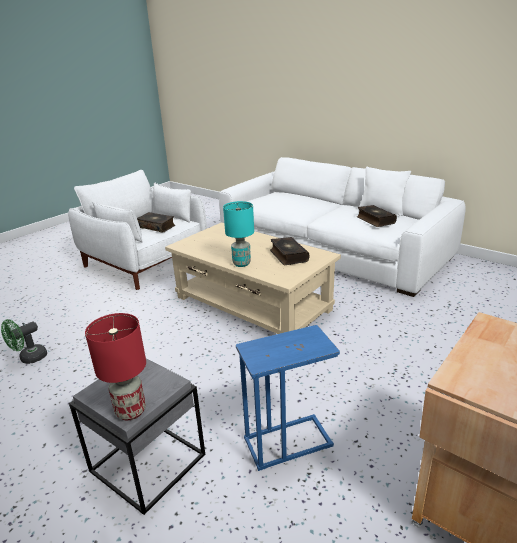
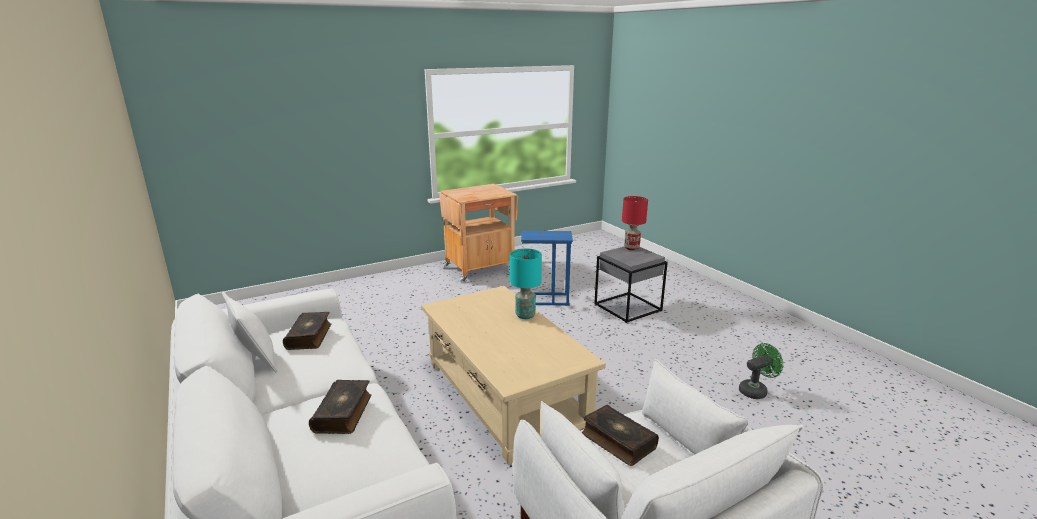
camera: 160 degrees left, 5 degrees down
(288, 256) = (472, 313): book -> book (344, 413)

